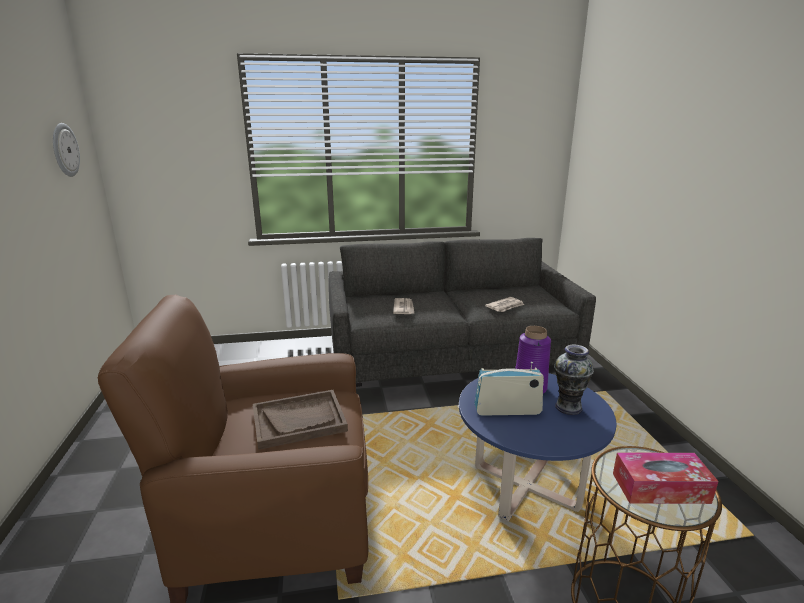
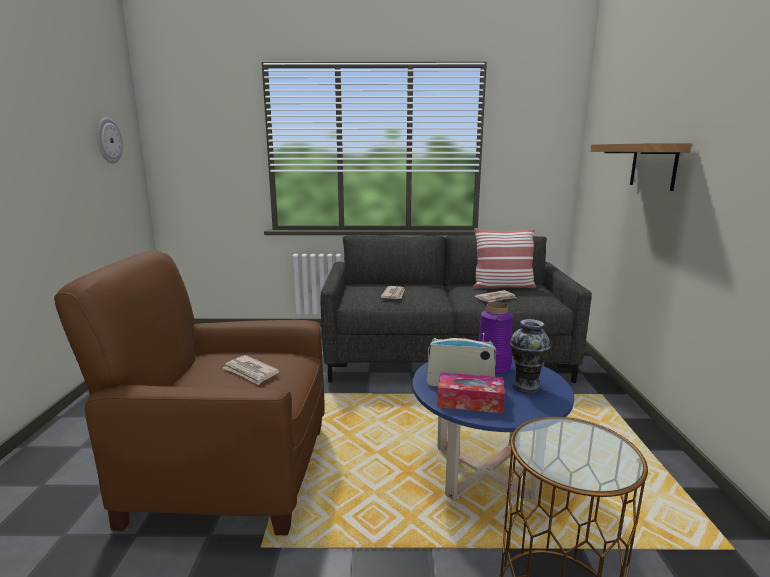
camera: 10 degrees right, 5 degrees down
(299, 420) = (250, 372): brown tray -> newspaper
(505, 291) = (503, 286): none -> pillow
(656, 176) = (653, 165): none -> shelf
(660, 488) = (580, 455): tissue box -> tissue box (470, 401)

